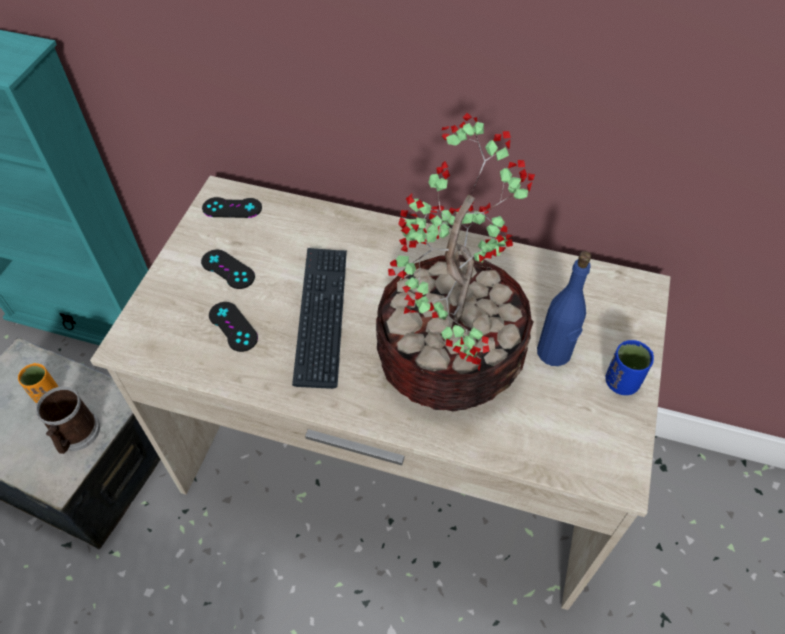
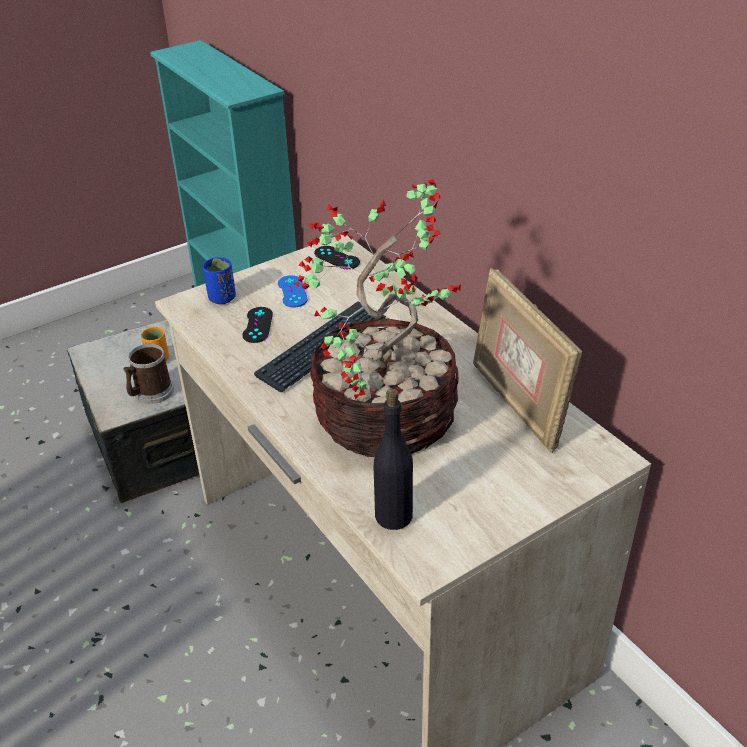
camera: 40 degrees right, 15 degrees down
(228, 269) = (292, 291): black game controller -> blue game controller
(535, 279) = (517, 404): none -> picture frame
(552, 450) = (393, 515): none -> black bottle
(554, 353) = (472, 458): blue bottle -> none
(621, 382) = (506, 507): blue cup -> blue cup (222, 298)

